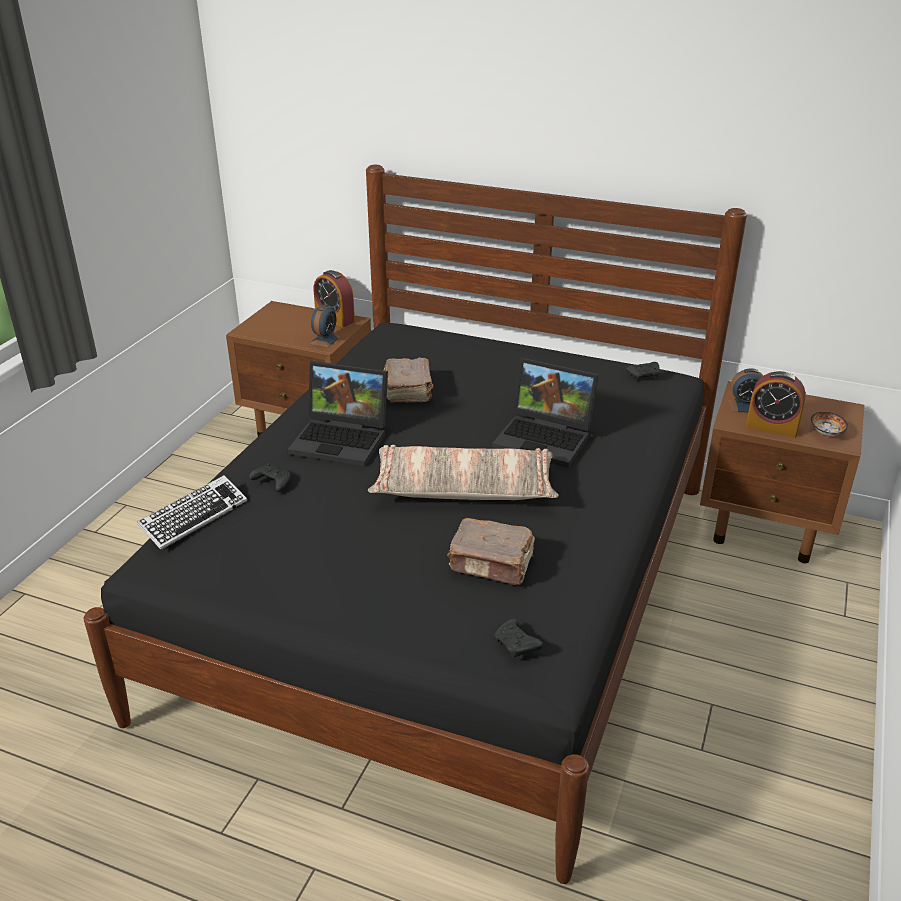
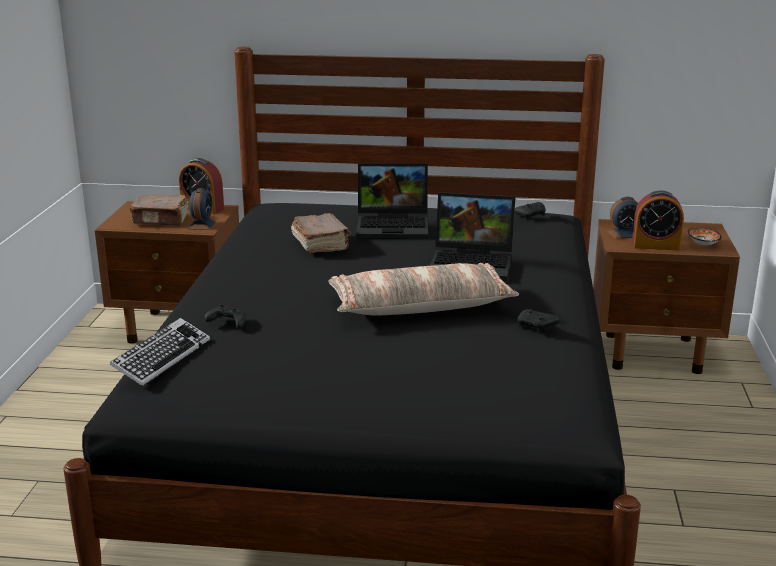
camera: 15 degrees left, 10 degrees down
(343, 439) = (279, 284): laptop -> laptop (394, 226)
(492, 564) = (482, 354): brown book -> brown book (161, 220)
(517, 645) = (541, 407): black game controller -> black game controller (536, 326)

